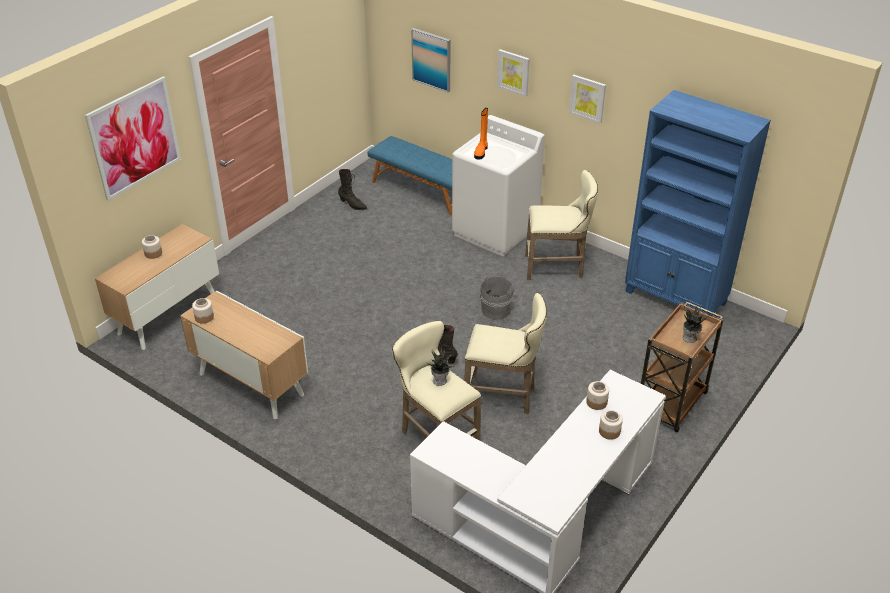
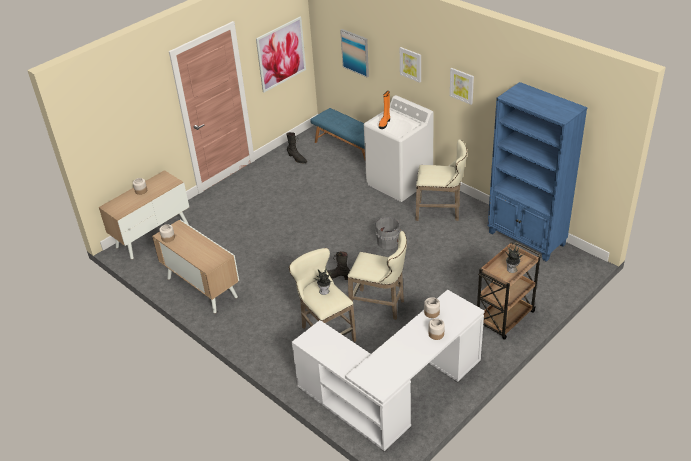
camera: 10 degrees right, 0 degrees up
(134, 138) = (128, 109): picture -> picture (281, 54)

